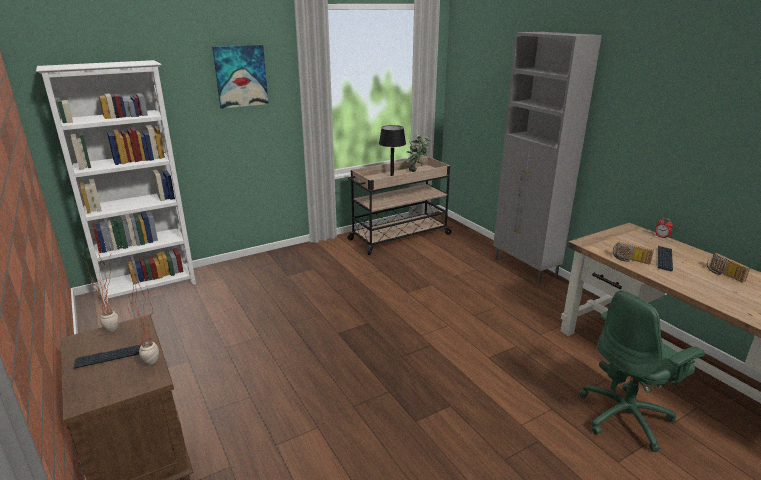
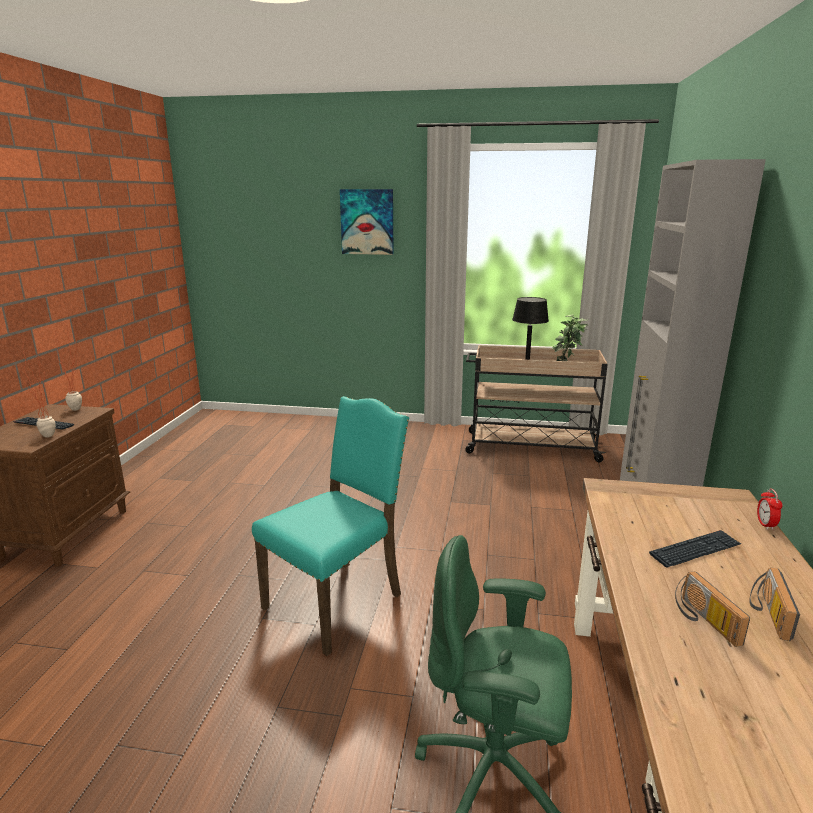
camera: 40 degrees right, 5 degrees down
(150, 287) = (252, 419): white bookcase -> none
(440, 385) = (337, 601): none -> turquoise chair
(630, 260) = (626, 529): radio -> radio (703, 620)

